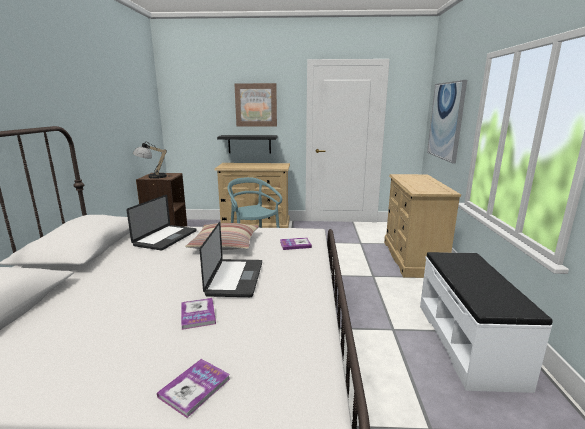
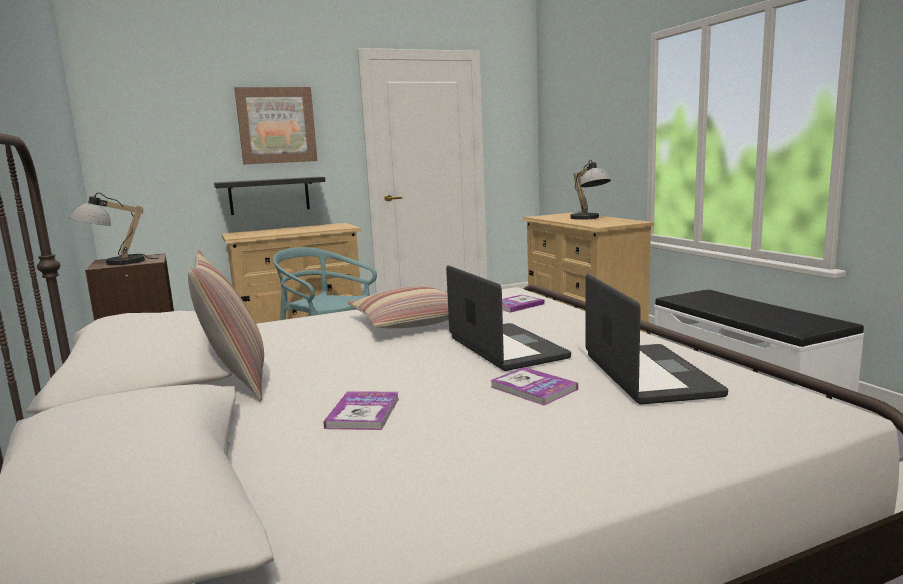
camera: 25 degrees left, 5 degrees down
(100, 264) = (237, 381): none -> pillow
(166, 238) = (291, 334): laptop -> laptop (649, 375)
(195, 388) = (681, 442): book -> book (363, 413)
(425, 182) = (589, 218): none -> table lamp
(446, 121) = (583, 134): picture -> none

